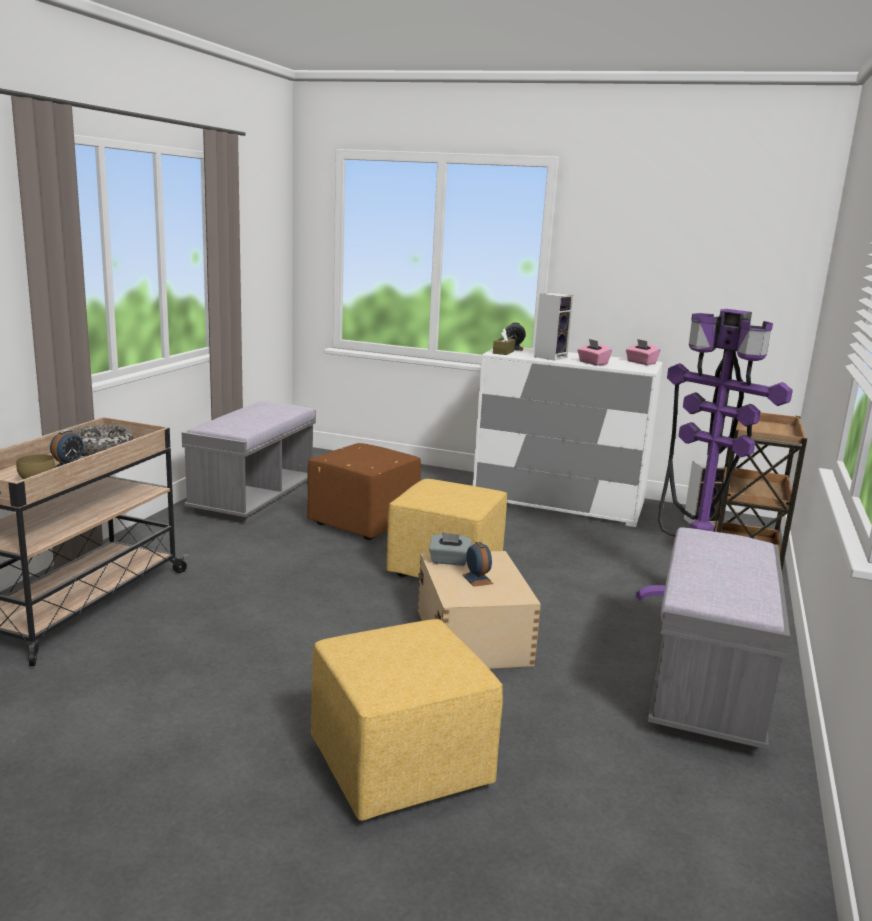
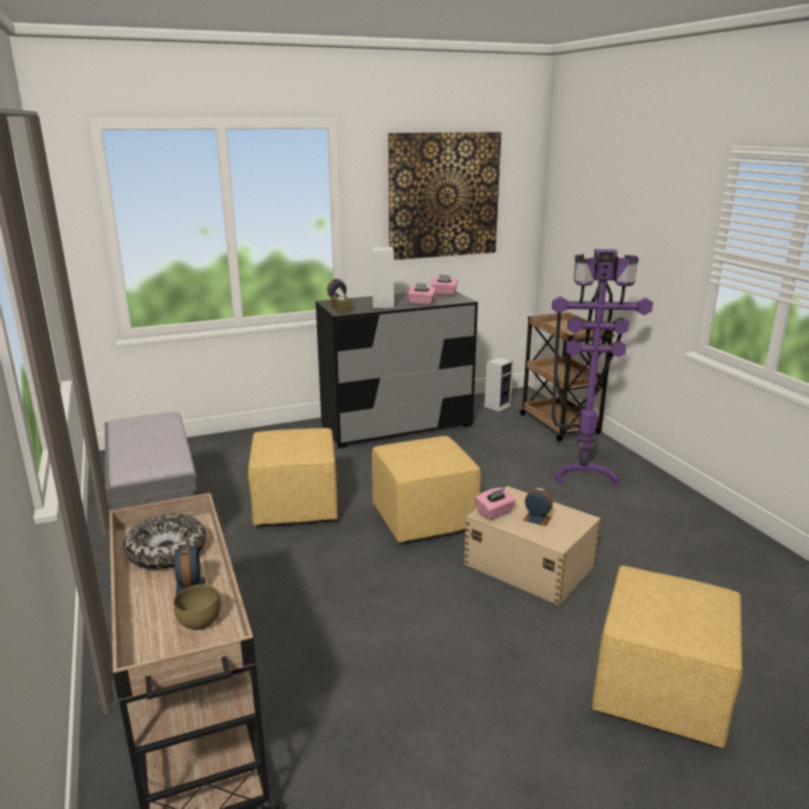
camera: 40 degrees left, 5 degrees up
(362, 522) = (295, 507): brown ottoman -> yellow ottoman
(449, 561) = (495, 513): grey tissue box -> pink tissue box
(558, 503) = (397, 426): white dresser -> black dresser
(678, 252) = (443, 195): none -> picture
(708, 689) = (684, 528): grey bench -> none

